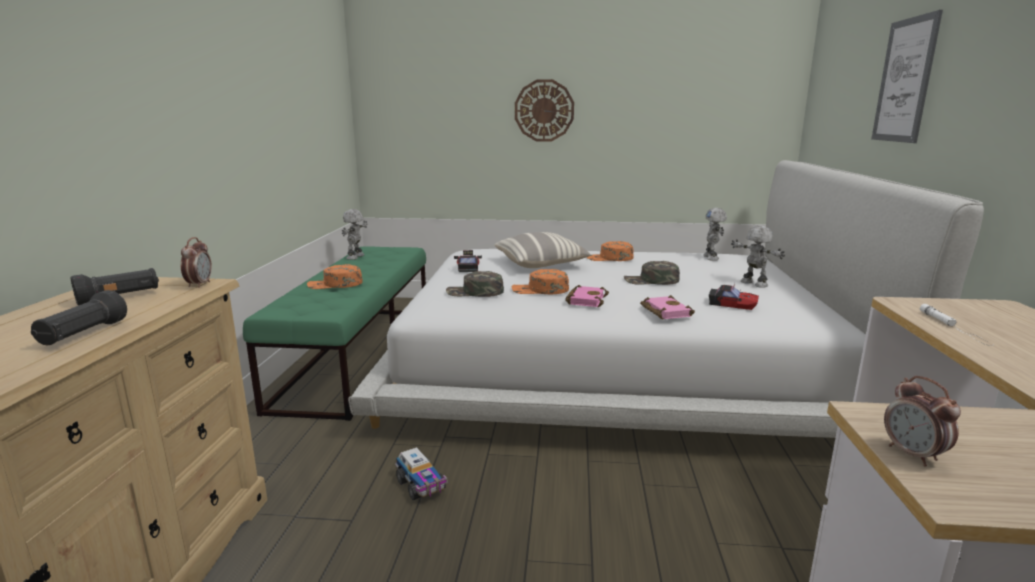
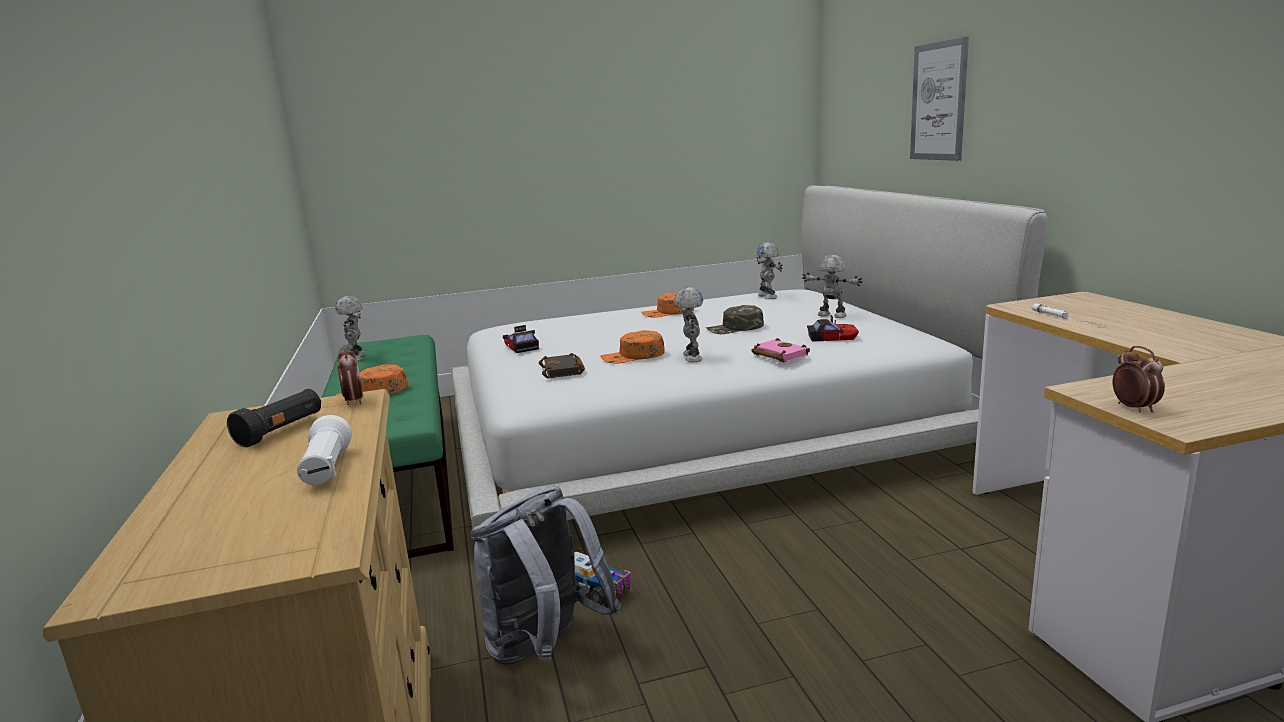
camera: 20 degrees left, 0 degrees up
(83, 334) = (327, 470): black flashlight -> white flashlight
(344, 525) = (545, 649): none -> grey backpack
(474, 292) = (563, 371): green cap -> black book
(541, 264) = (602, 329): pillow -> none
(544, 110) = (548, 151): wall clock -> none
(585, 300) = (691, 357): pink book -> toy robot
(913, 455) = (1134, 408): alarm clock -> alarm clock turned 150 degrees counterclockwise

